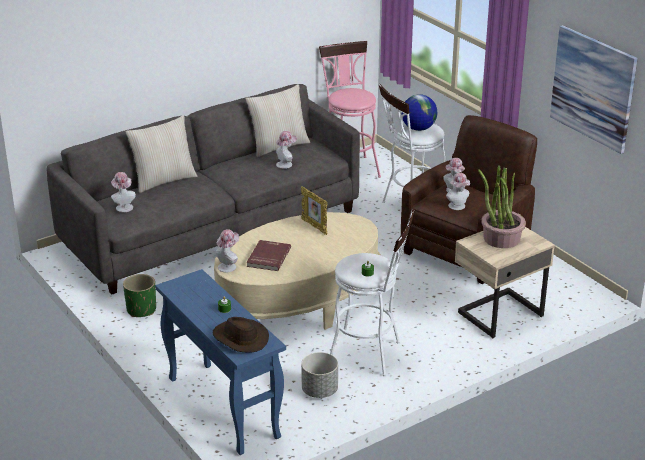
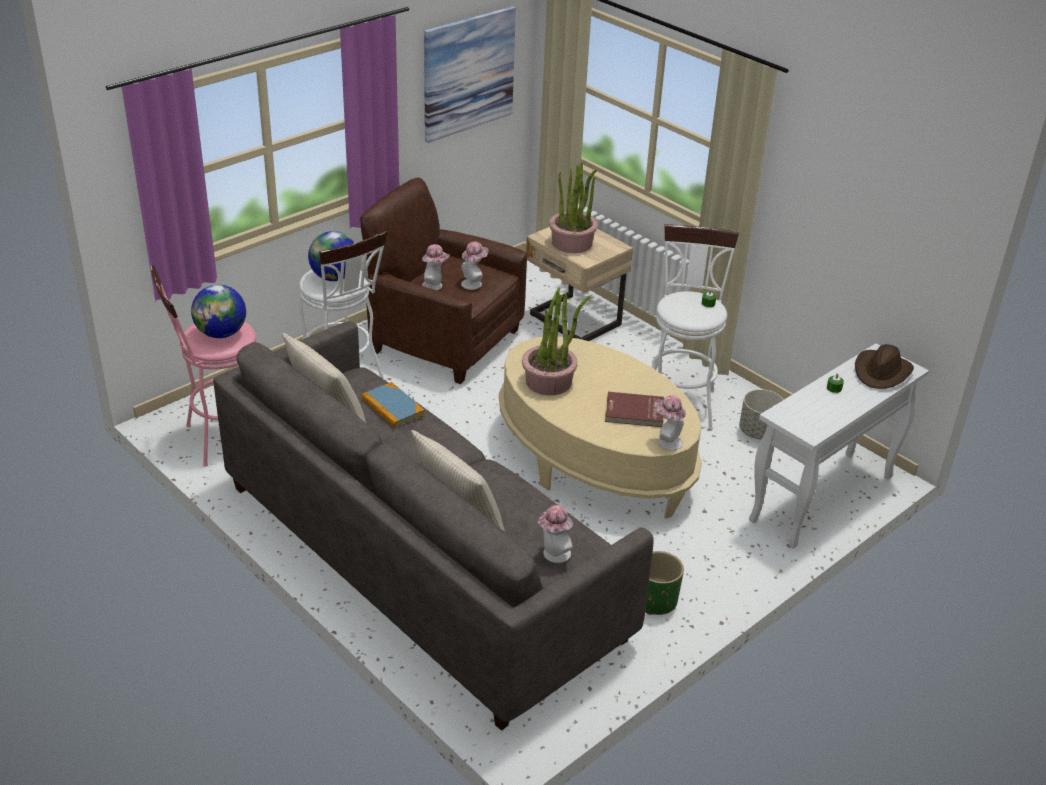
camera: 100 degrees left, 5 degrees up
(222, 407) = (821, 499): blue console table -> white console table
(286, 164) = (392, 408): hat -> book
(314, 227) = (549, 381): picture frame -> potted plant
(350, 96) = (221, 333): none -> globe

